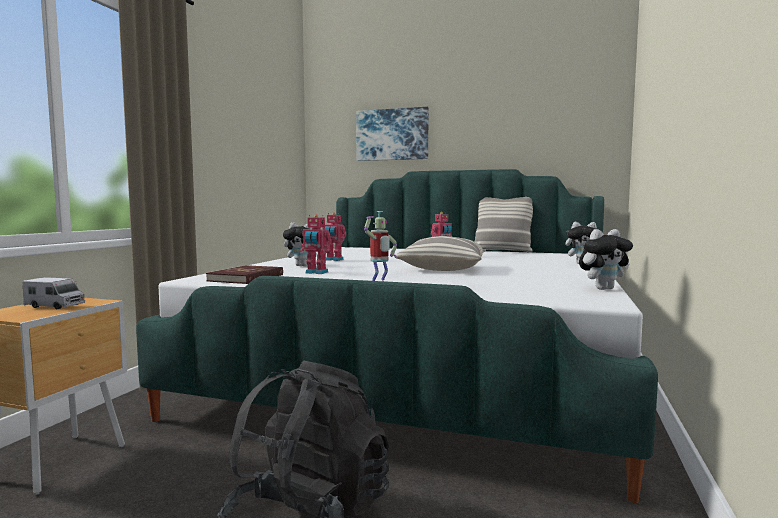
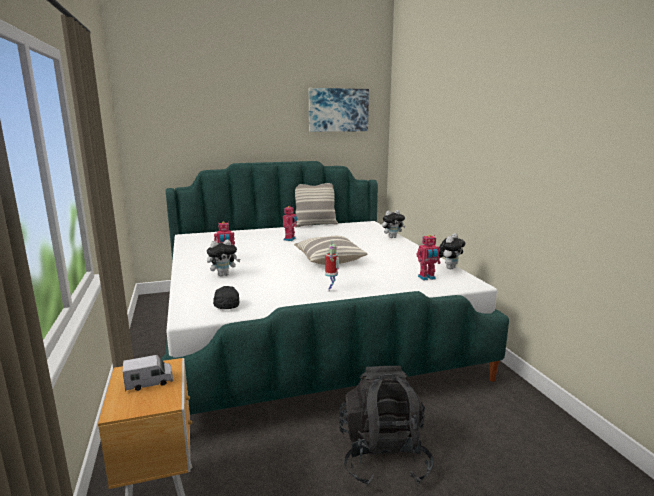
camera: 35 degrees left, 10 degrees up
(246, 278) = (226, 304): red book -> black cap
(316, 273) = (259, 284): toy robot -> toy robot (427, 278)
(392, 135) = (211, 130): picture -> picture (338, 110)

